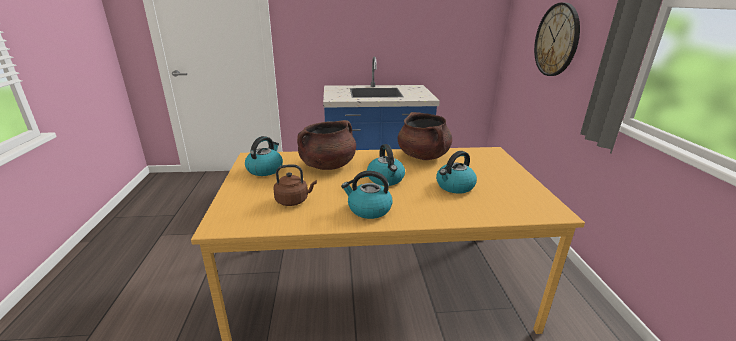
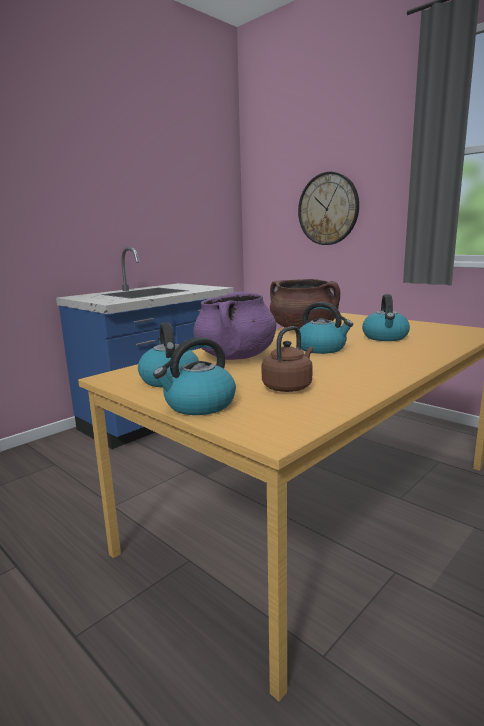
camera: 40 degrees left, 10 degrees down
(327, 165) = (236, 357): brown cooking pot -> purple cooking pot
(368, 209) = (373, 368): kettle -> kettle (199, 405)

